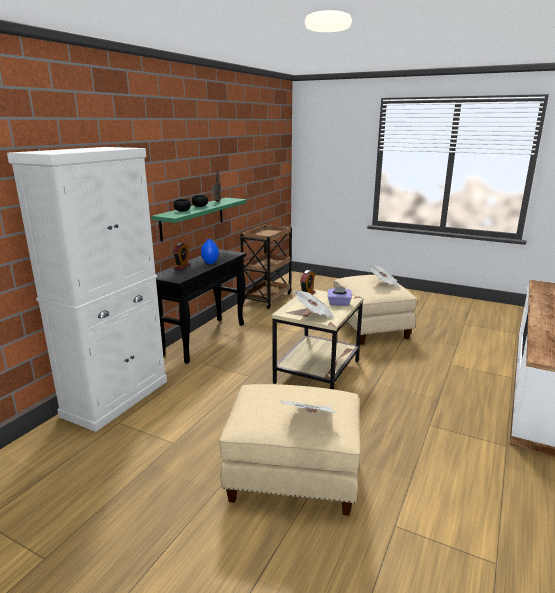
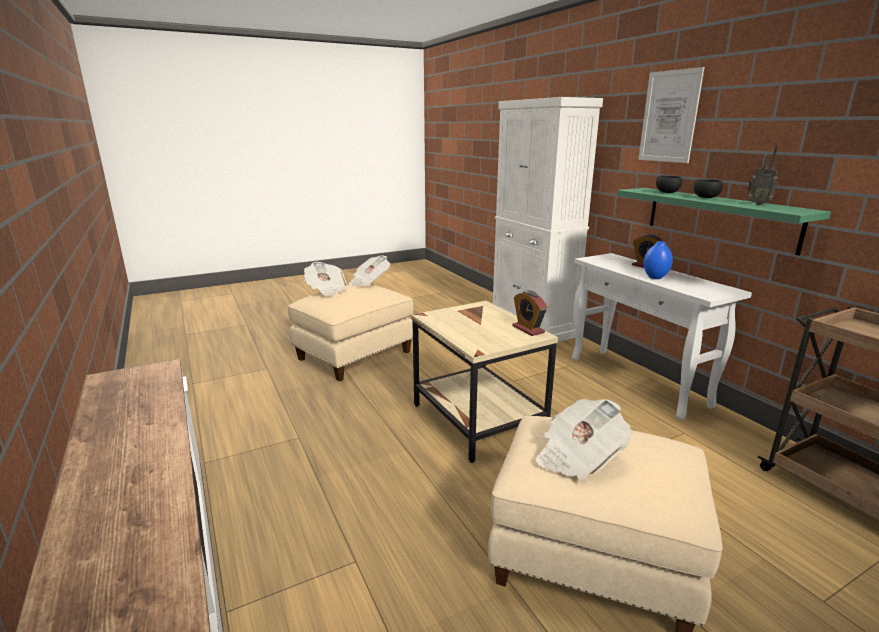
camera: 125 degrees right, 0 degrees up
(155, 160) = (669, 117): none -> picture
(205, 339) = (638, 381): black console table -> white console table
(314, 314) = (456, 314): newspaper -> newspaper (369, 282)
(339, 303) = (470, 335): purple tissue box -> none

